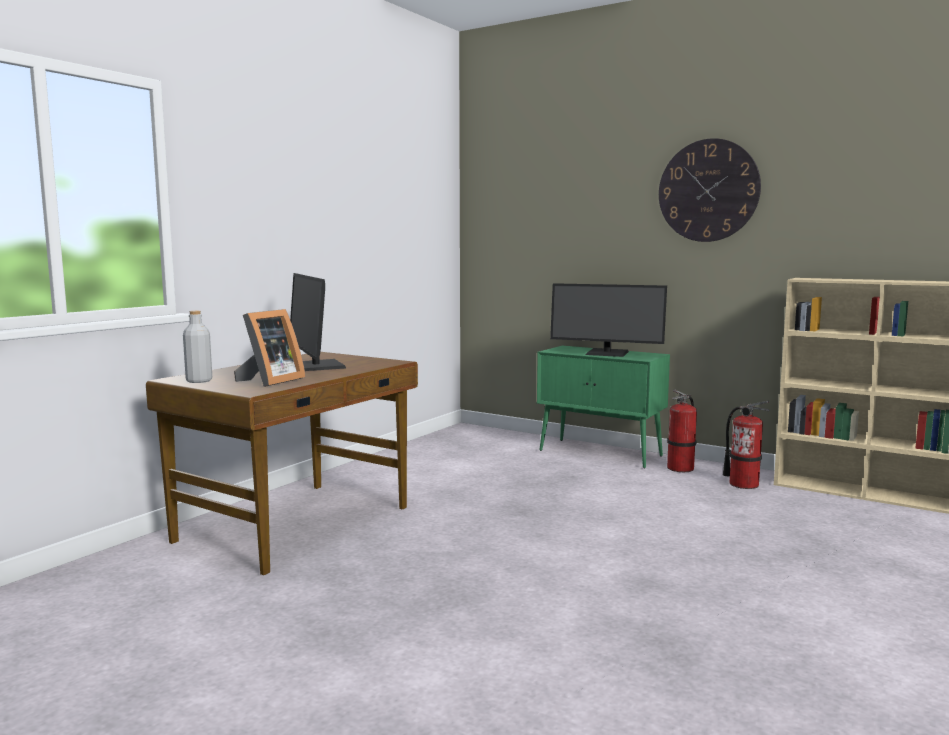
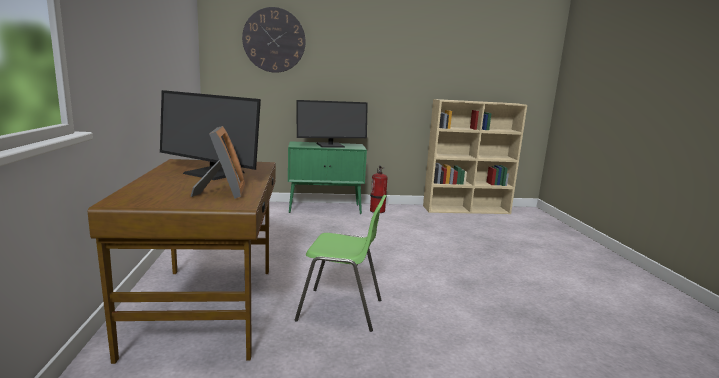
camera: 40 degrees left, 5 degrees up
(199, 381) = (152, 201): grey bottle -> none
(418, 563) = (341, 310): none -> green chair
(708, 190) = (385, 45): wall clock -> wall clock (274, 40)
(743, 484) = (417, 214): fire extinguisher -> none

